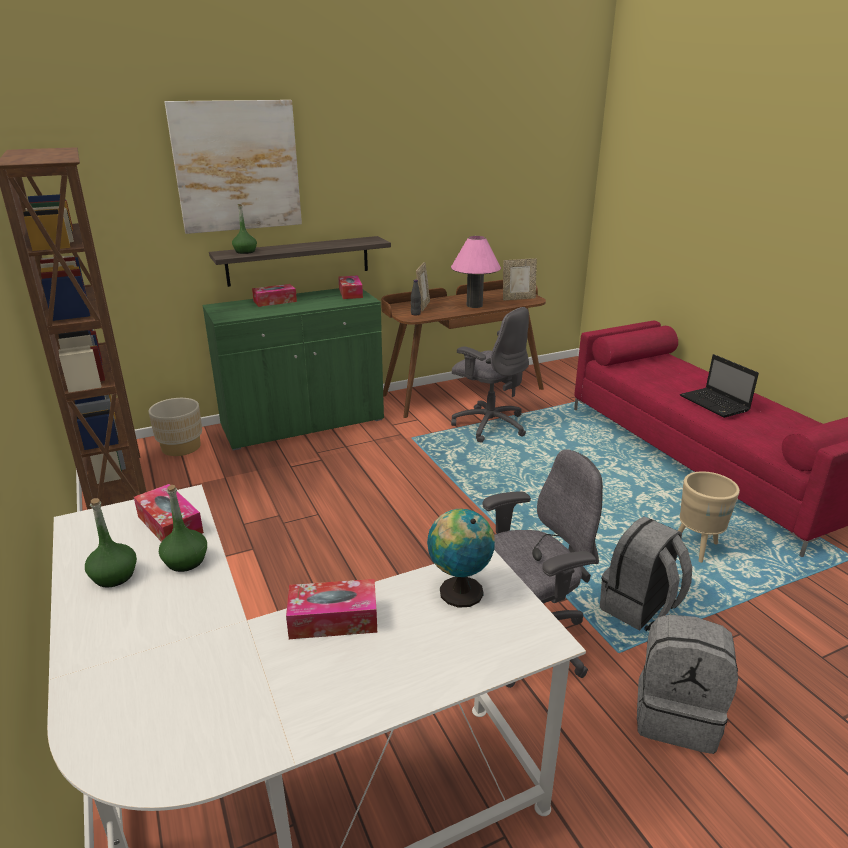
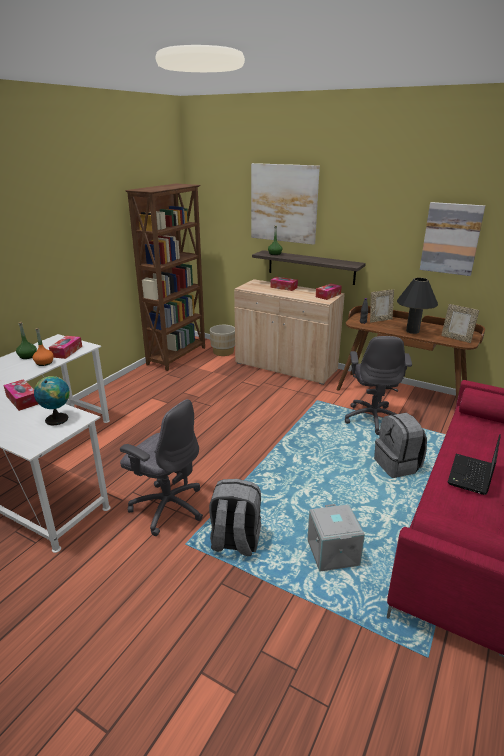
camera: 55 degrees right, 0 degrees up
(186, 561) = (44, 363): green bottle -> orange bottle
(303, 423) = (285, 367): green cabinet -> beige cabinet
(473, 184) = (451, 238): none -> picture
(474, 305) = (412, 331): pink table lamp -> black table lamp
(676, 716) = (148, 583): grey backpack -> grey backpack (397, 465)
(696, 549) = (331, 552): beige planter -> grey storage box

